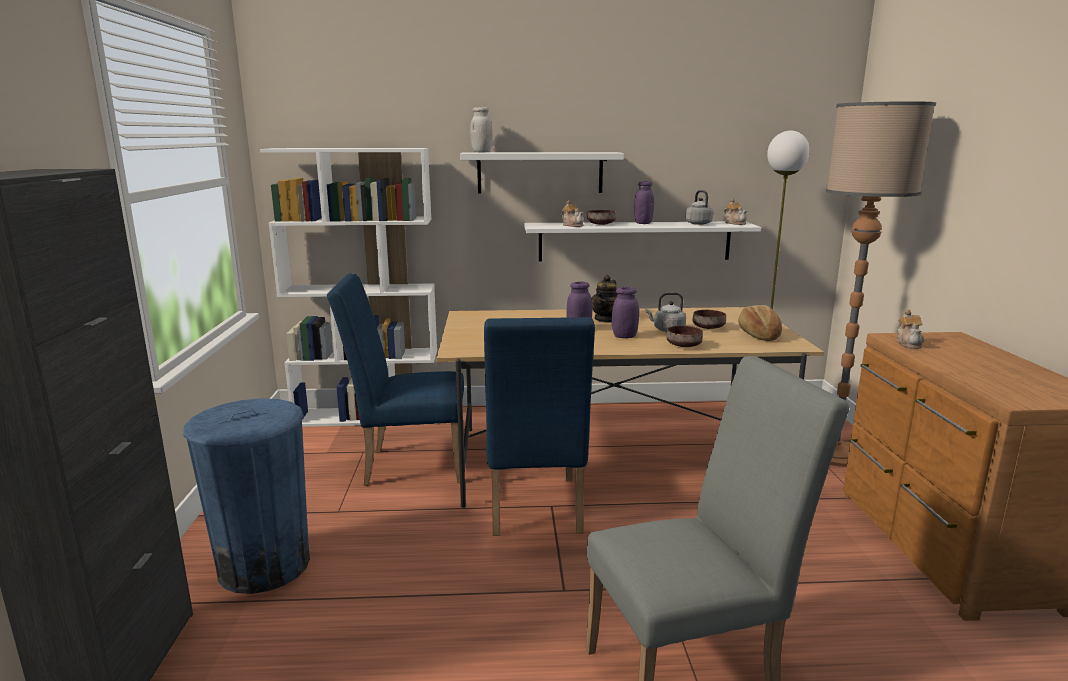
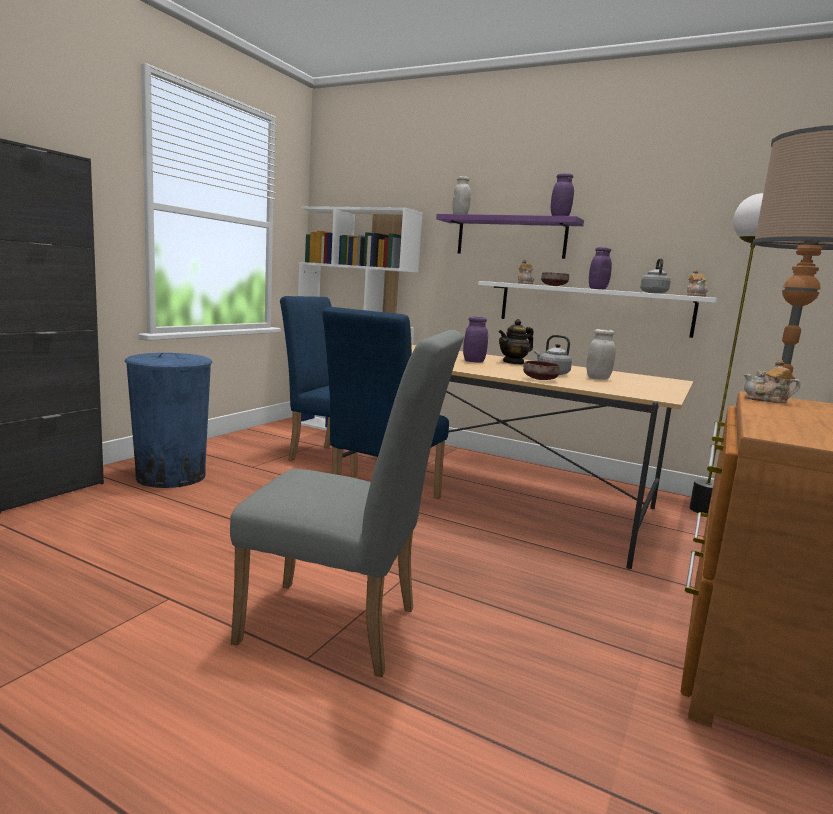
camera: 30 degrees right, 5 degrees down
(540, 172) = (511, 237): white shelf -> purple shelf
(624, 336) = (501, 369): purple jar -> purple jar (560, 216)
(708, 327) = (598, 378): brown bowl -> white jar
(758, 335) = (638, 388): bread -> none
(909, 343) = (767, 400): teapot -> teapot turned 60 degrees clockwise

